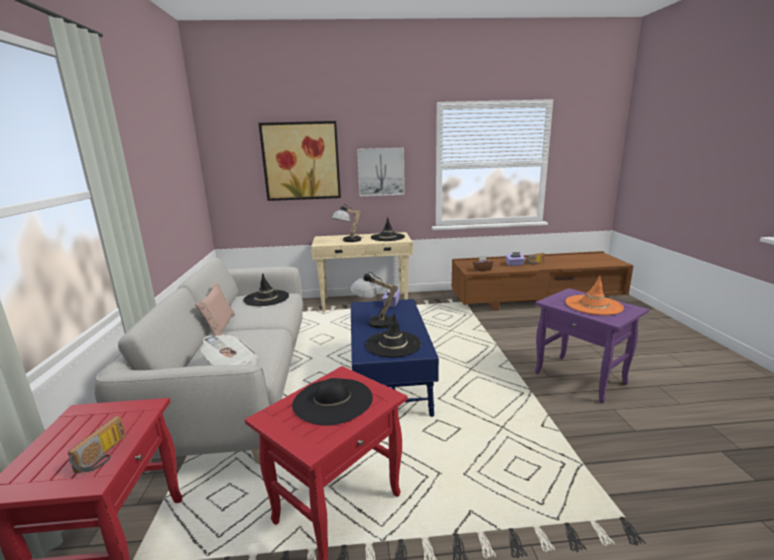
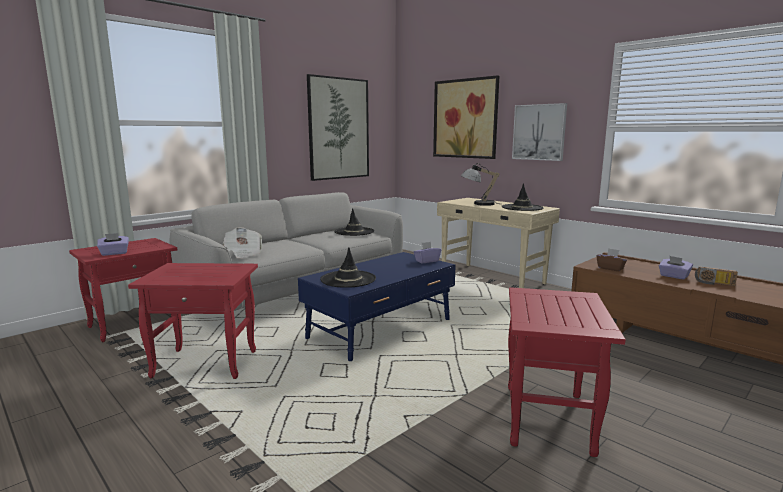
camera: 50 degrees right, 5 degrees down
(104, 455) = (114, 253): radio -> purple tissue box
(171, 182) = (339, 129): none -> picture
(220, 327) = (293, 238): beige pillow -> none
(332, 400) = (205, 272): black hat -> none
(374, 322) = (379, 265): table lamp -> none
(582, 378) = (549, 420): purple side table -> red side table
(593, 305) = (560, 310): orange hat -> none

